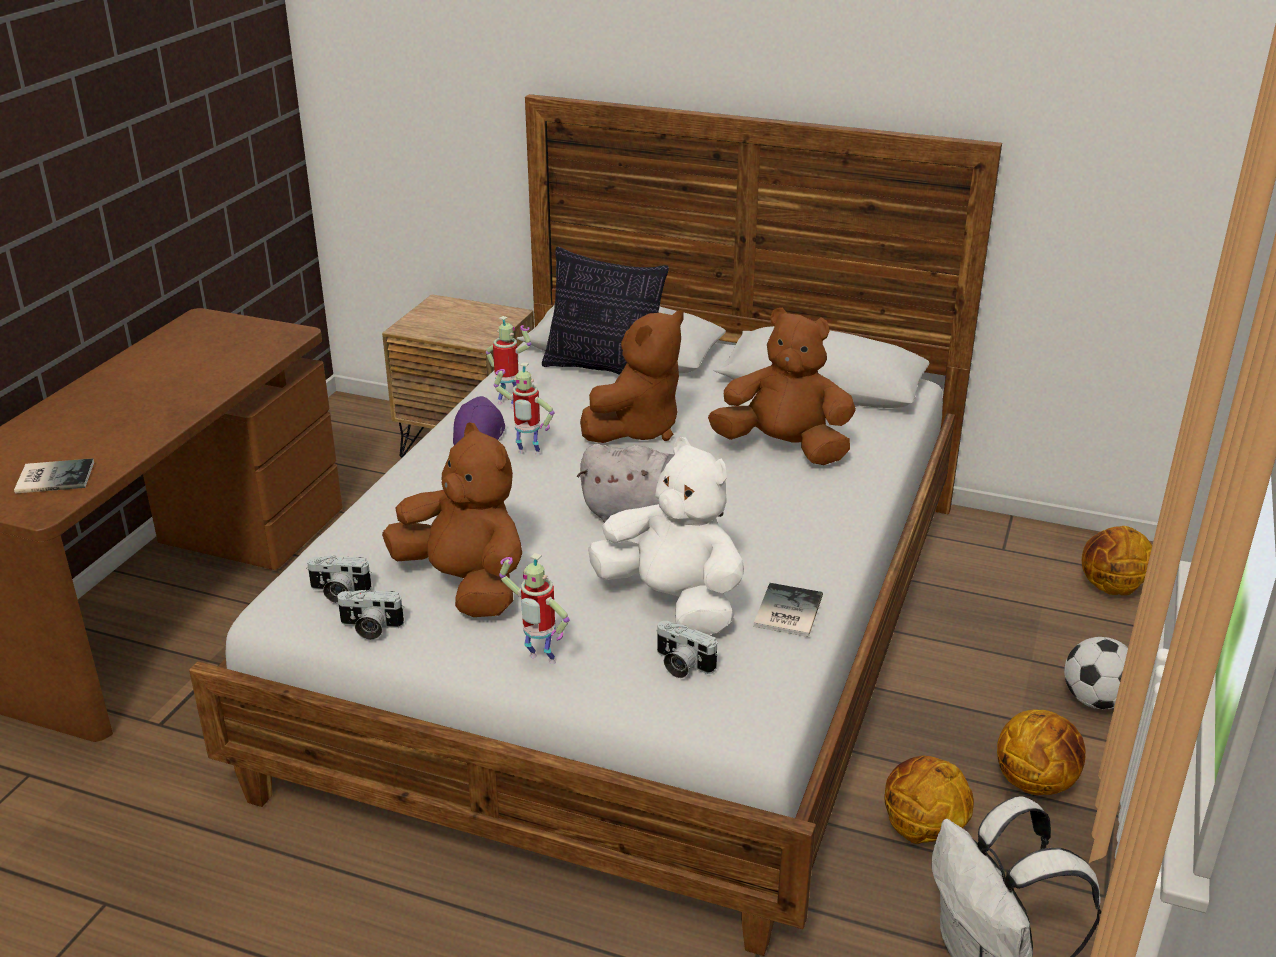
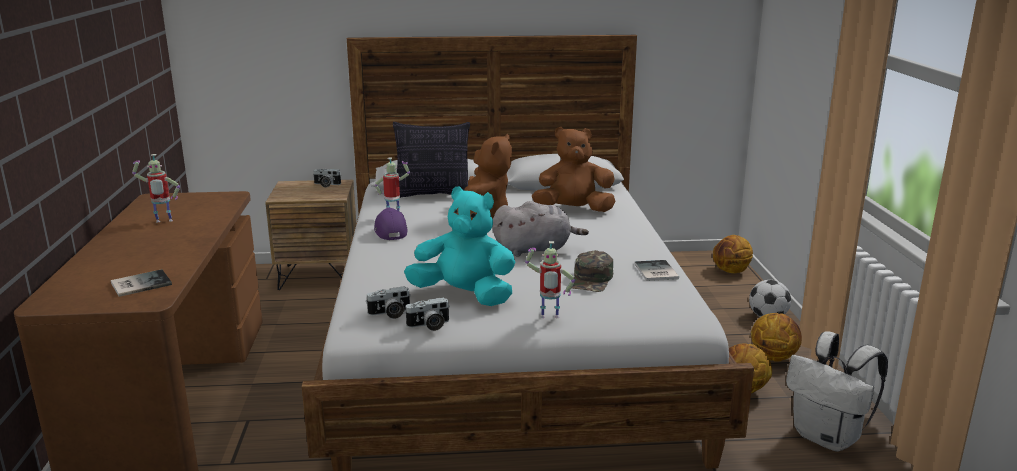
camera: 25 degrees left, 10 degrees down
(466, 585) = (465, 296): brown plush toy -> turquoise plush toy
(527, 455) = (432, 235): toy robot -> toy robot (163, 222)
(673, 602) = (592, 280): white plush toy -> green cap
(681, 665) = (629, 303): camera -> camera (326, 185)

